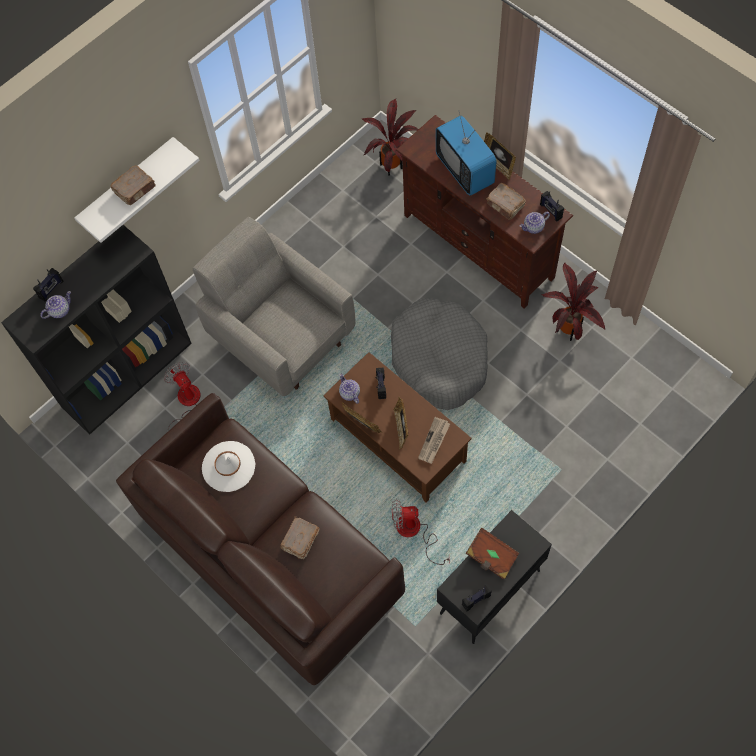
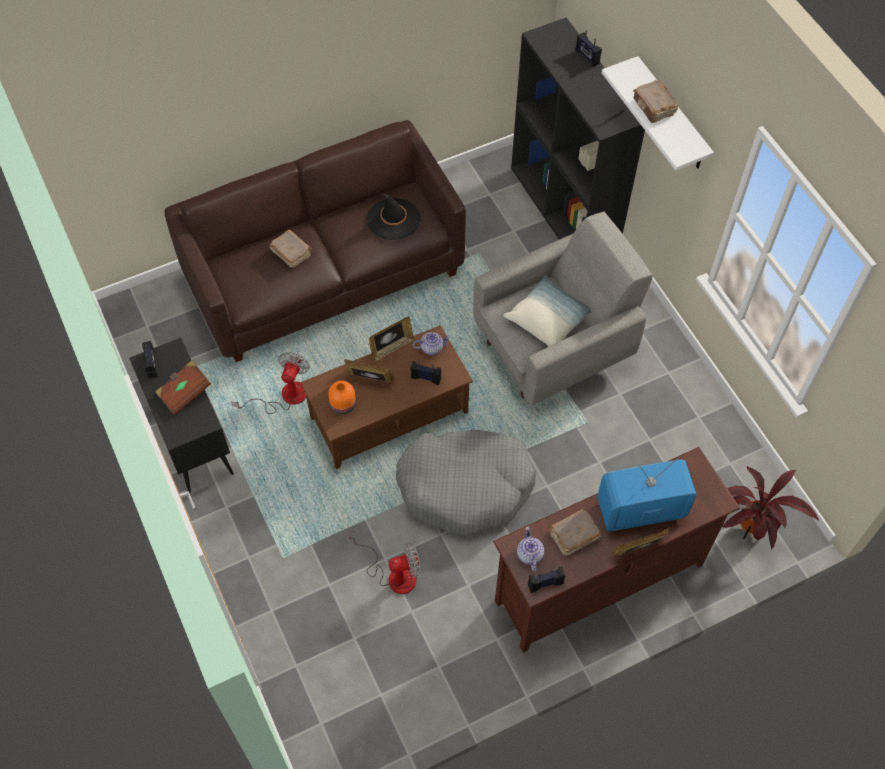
camera: 105 degrees right, 5 degrees down
(59, 310) = (560, 58): teapot -> none
(186, 403) = (511, 248): fan -> fan (393, 574)
(228, 466) = (393, 219): white hat -> black hat
(287, 314) = (548, 319): none -> pillow
(434, 441) = (342, 405): newspaper -> orange vase
(571, 329) = (446, 642): potted plant -> none

